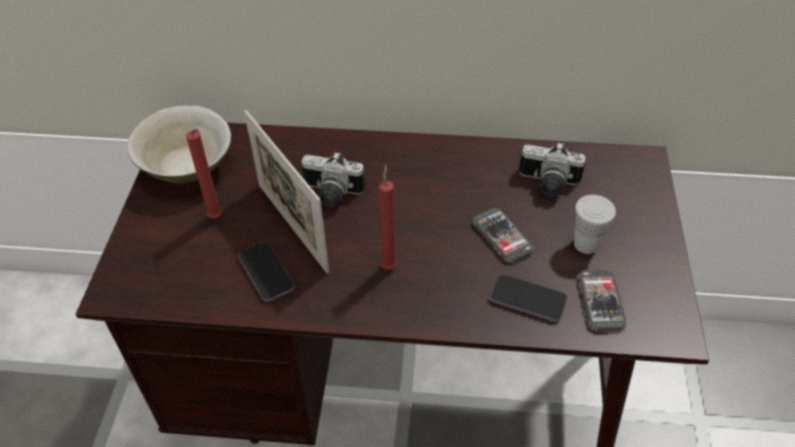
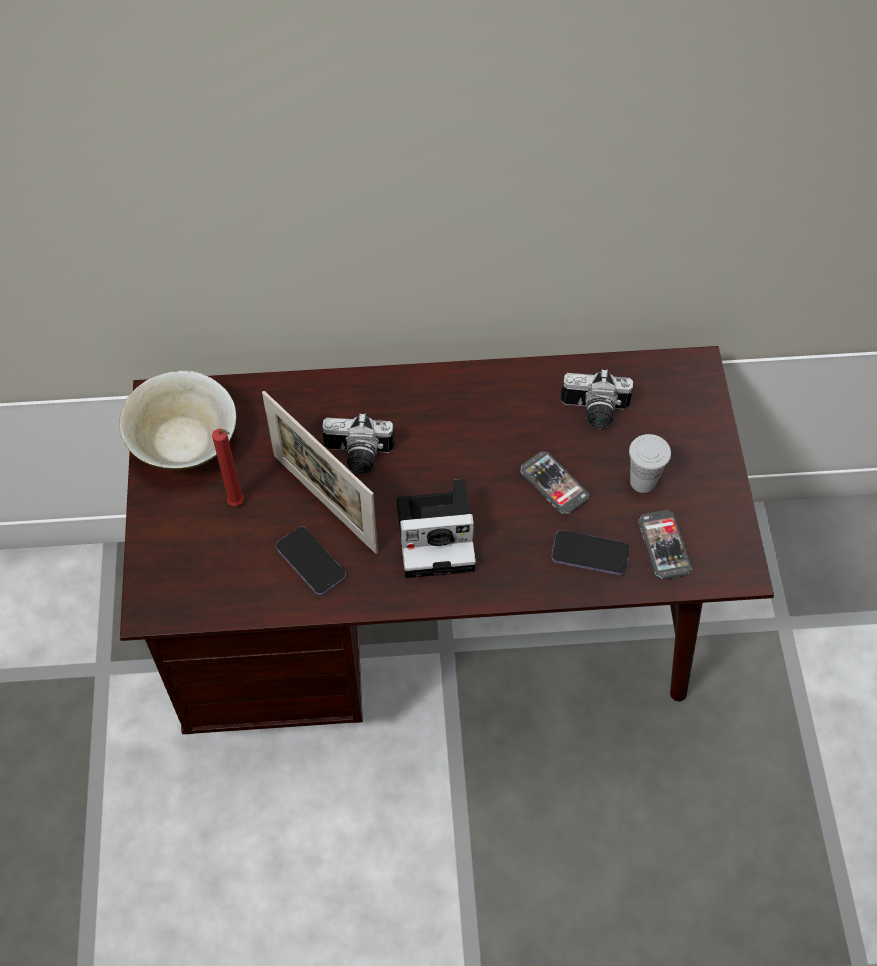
camera: 10 degrees left, 10 degrees up
(388, 265) = (439, 535): red candle -> camera

